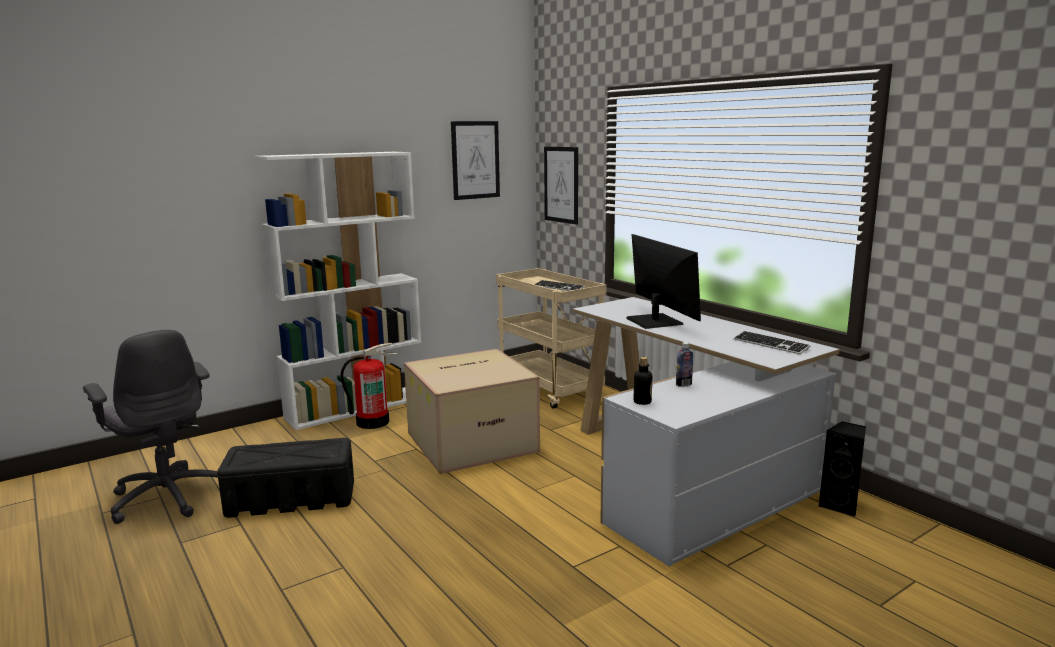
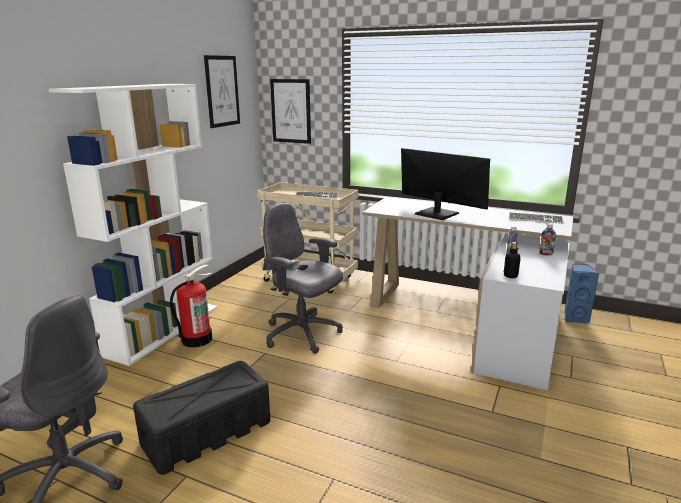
camera: 30 degrees left, 5 degrees up
(473, 441) = (303, 334): cardboard box -> grey office chair
(740, 389) = (545, 254): none -> bottle
(841, 505) = (575, 318): black speaker -> blue speaker

